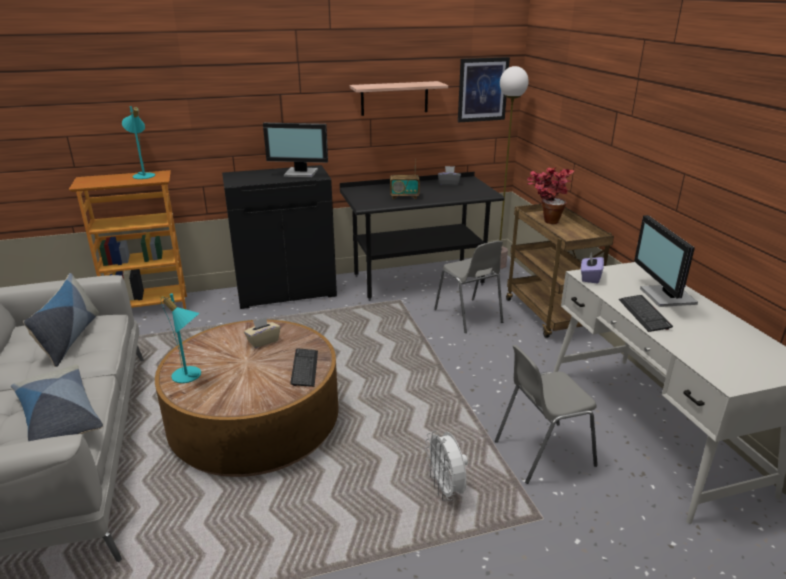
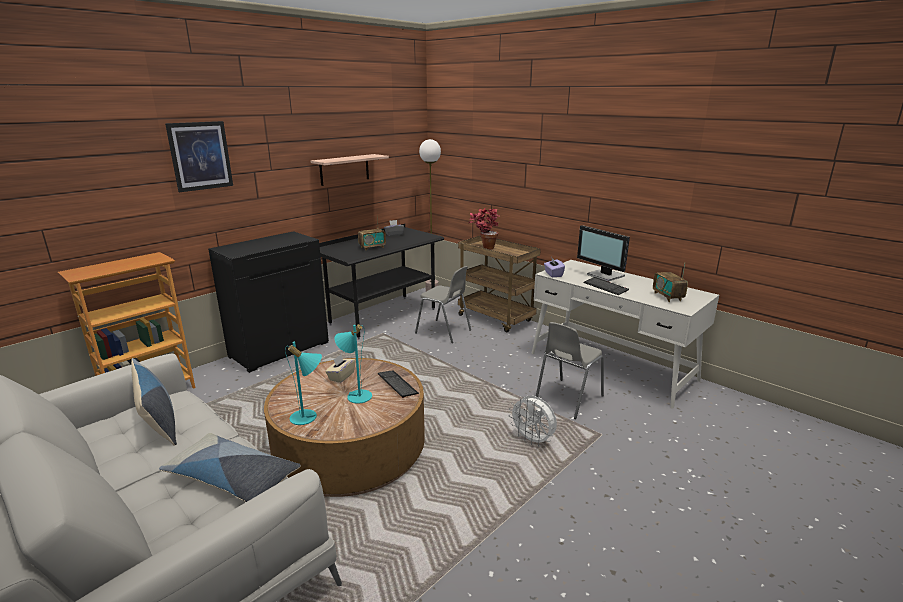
camera: 30 degrees left, 5 degrees down
(143, 175) = (137, 259): turquoise table lamp -> turquoise table lamp (356, 395)
(301, 173) = (286, 239): monitor -> none
(482, 89) = (404, 159): picture -> picture (200, 156)
(729, 354) = (667, 297): none -> radio

